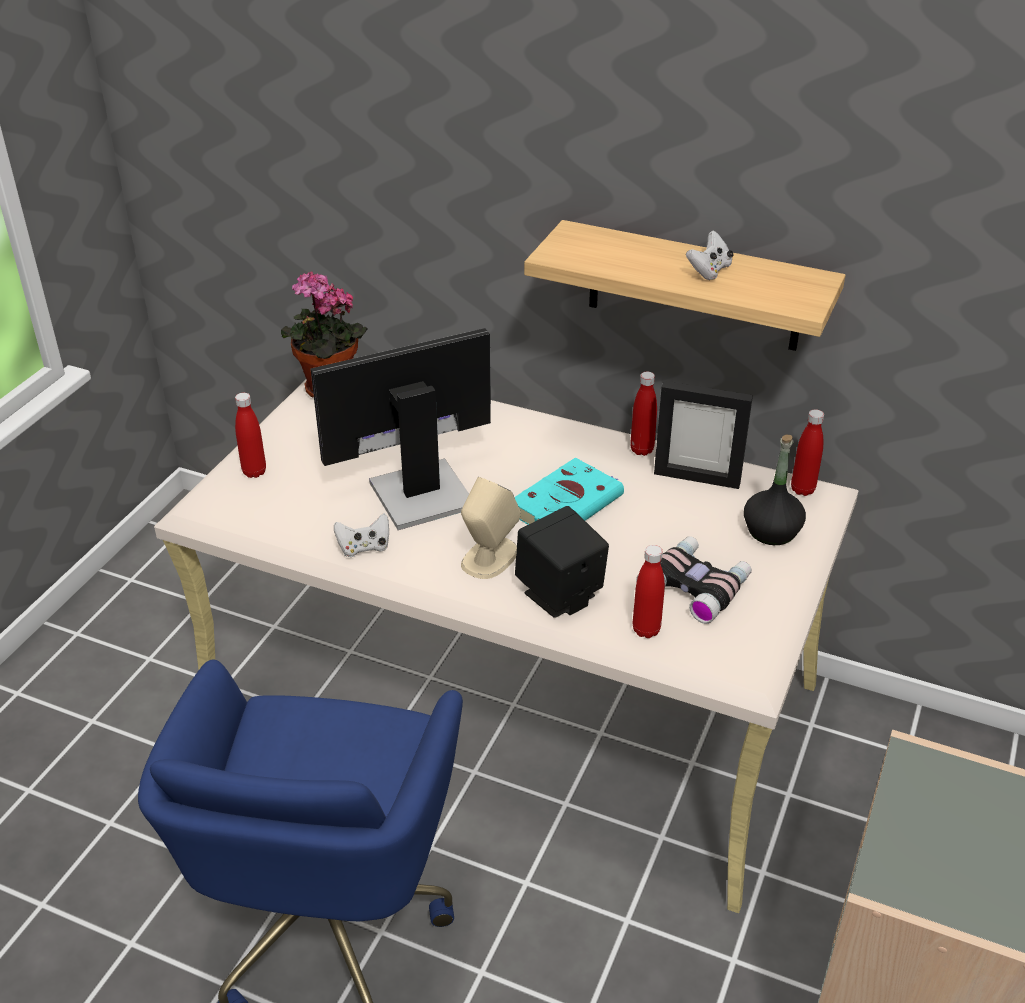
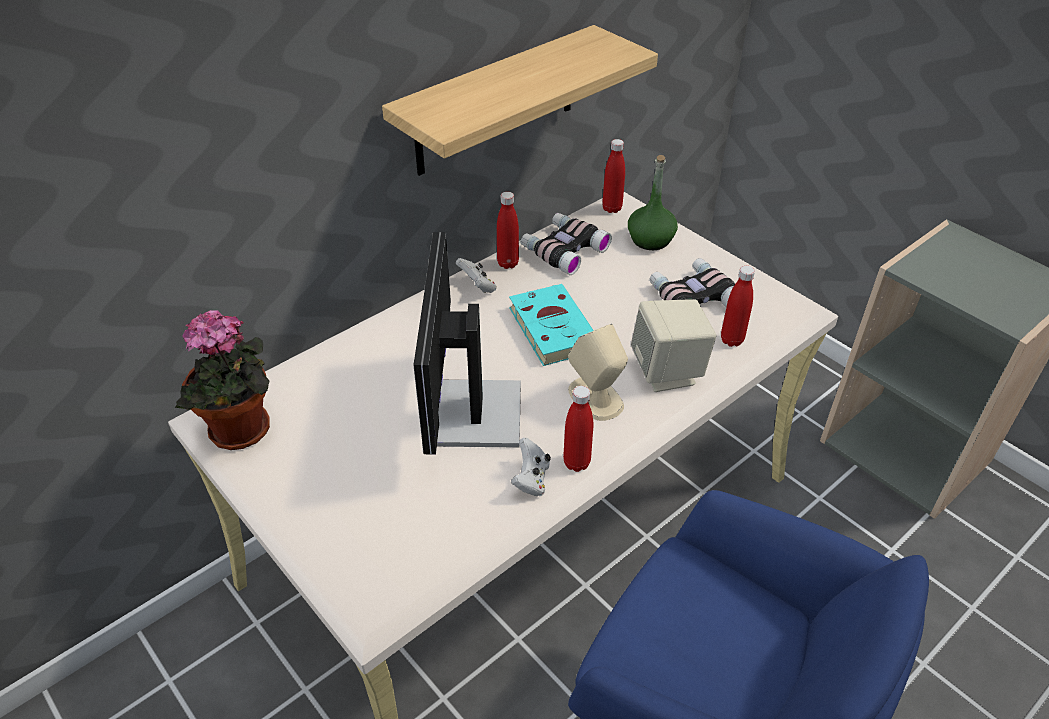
camera: 65 degrees left, 5 degrees up
(254, 472) = (342, 536): red bottle -> red bottle (576, 463)
(560, 595) = (668, 372): black speaker -> beige speaker
(697, 477) = (563, 249): picture frame -> binoculars
(709, 271) = (544, 69): white game controller -> white game controller (477, 286)
(771, 531) = (650, 240): black bottle -> green bottle

